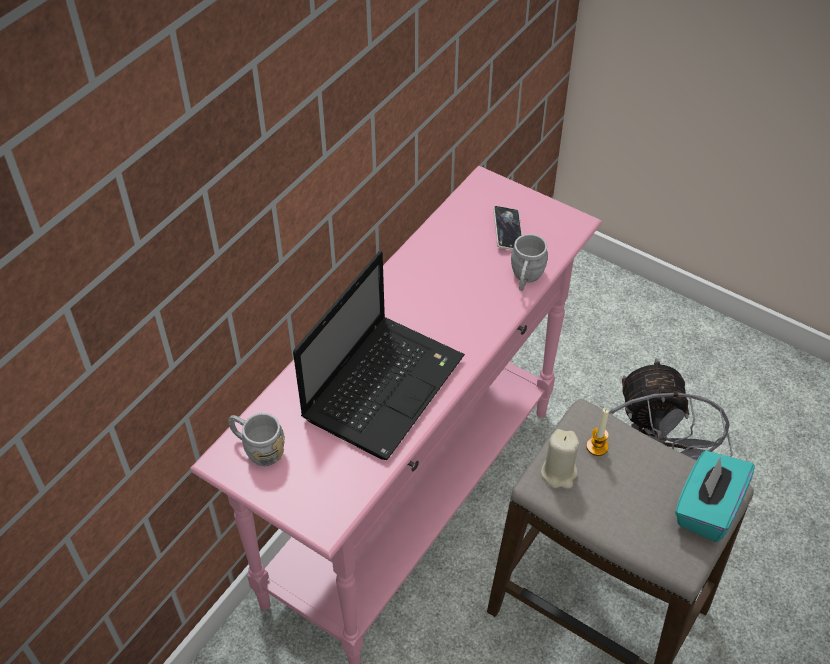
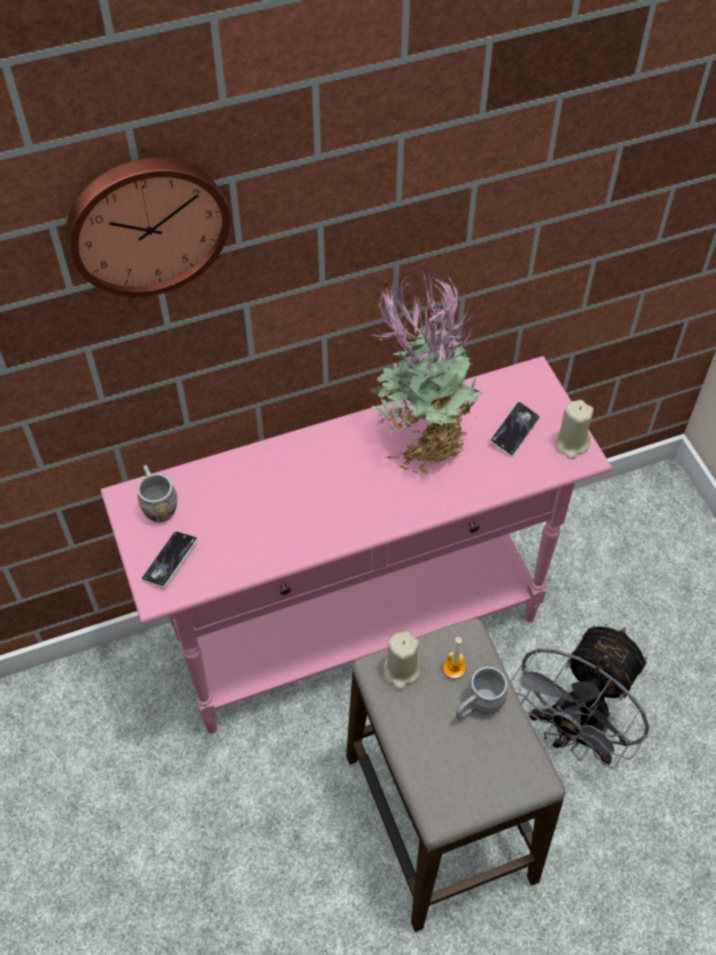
camera: 35 degrees right, 5 degrees up
(198, 136) = (146, 223): none -> wall clock
(313, 490) = (170, 561): none -> phone
(384, 385) = (294, 508): laptop -> none
(441, 275) = (422, 440): none -> potted plant
(525, 278) = (491, 483): grey mug -> grey mug (478, 706)
(558, 218) = (571, 444): none -> beige candle
(707, 508) = (502, 782): turquoise tissue box -> none

